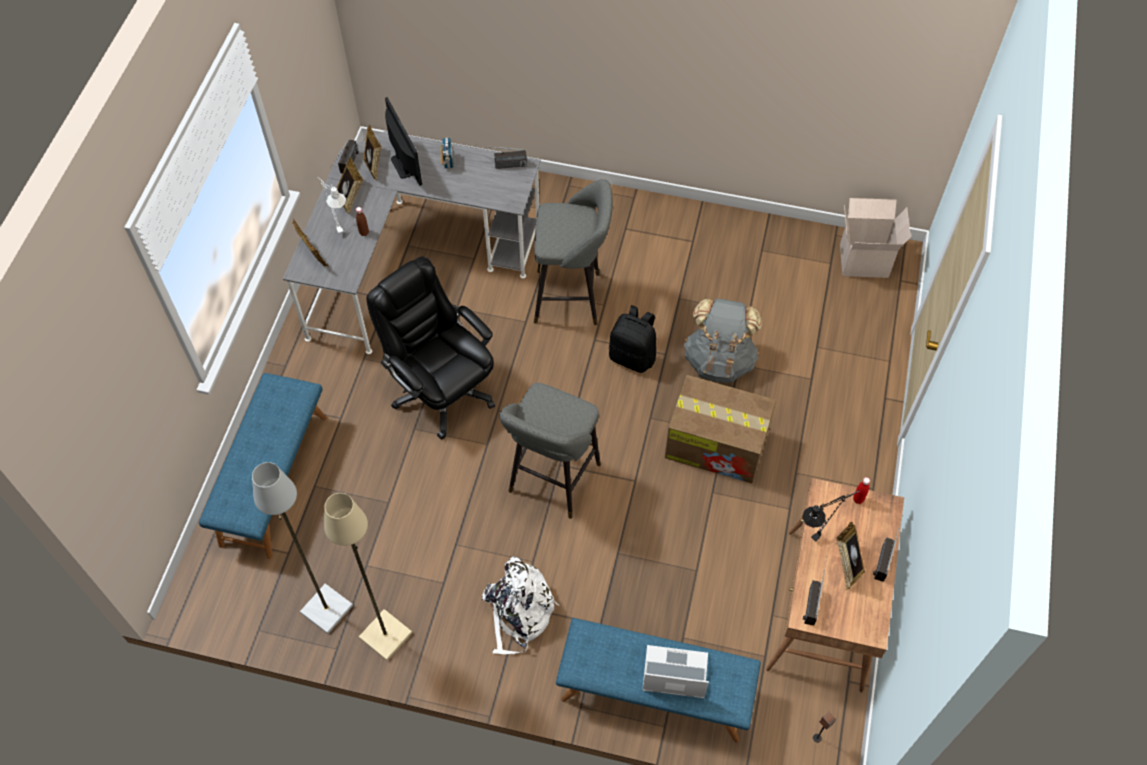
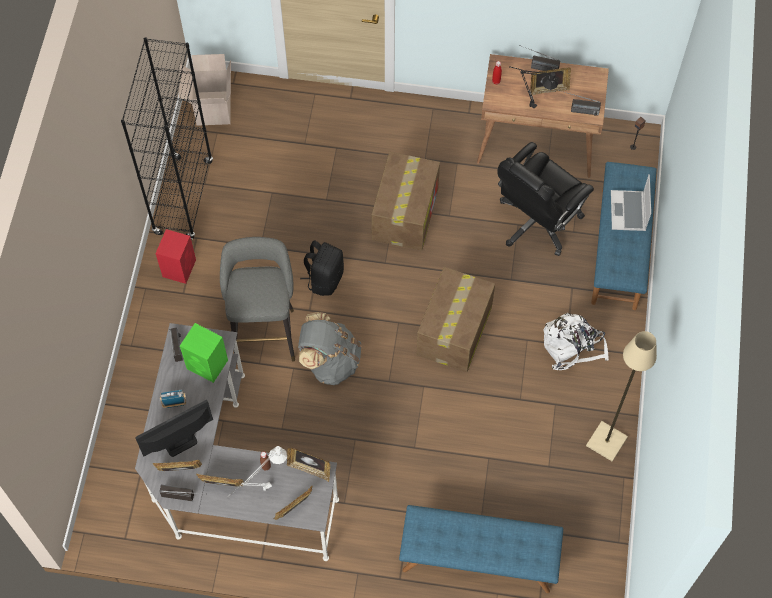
camera: 95 degrees left, 5 degrees up
(327, 610) = (592, 490): grey floor lamp -> none
(353, 269) = (309, 469): none -> picture frame
(442, 390) = (373, 429): black office chair -> black office chair (537, 222)
(487, 189) = (208, 365): none -> green speaker
(552, 482) = (454, 332): grey stool -> cardboard box
(656, 226) = (179, 267): none -> red speaker
(719, 360) = (323, 213): grey backpack -> grey backpack (330, 361)
(744, 231) = (183, 197): none -> black bookcase

